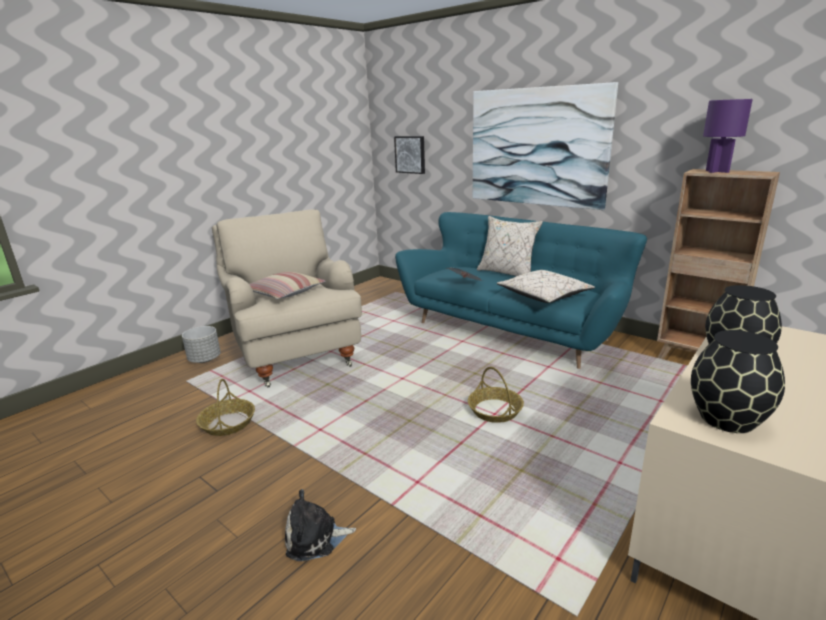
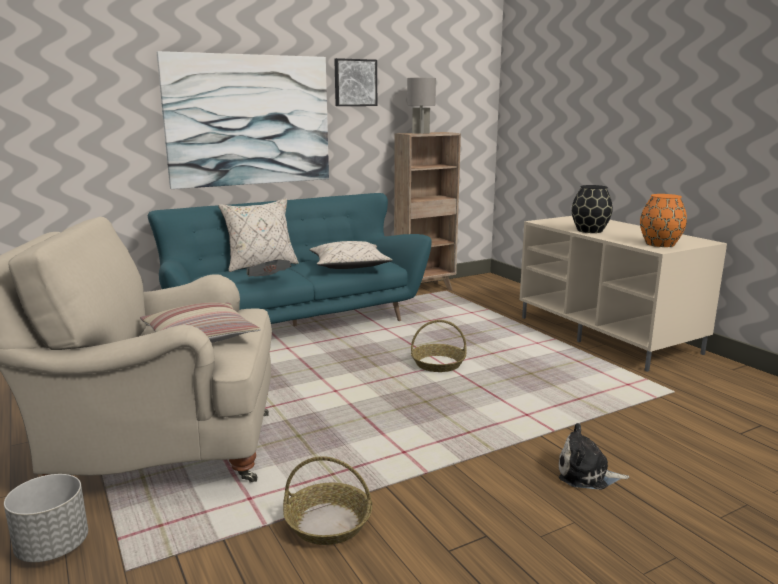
camera: 70 degrees left, 5 degrees down
(315, 538) = (586, 474): plush toy -> plush toy turned 90 degrees clockwise
(410, 154) = (41, 138): picture -> picture (355, 82)
(717, 171) = (420, 133): purple table lamp -> grey table lamp
(727, 420) = (660, 244): black vase -> orange vase

